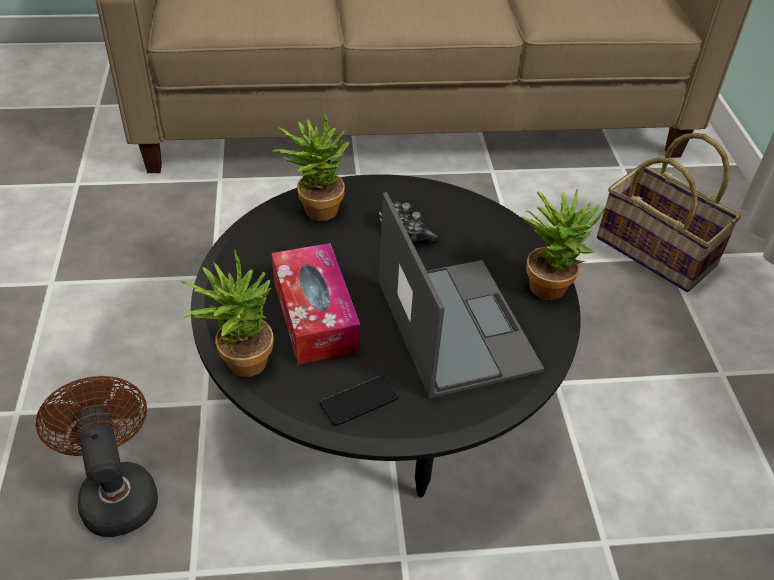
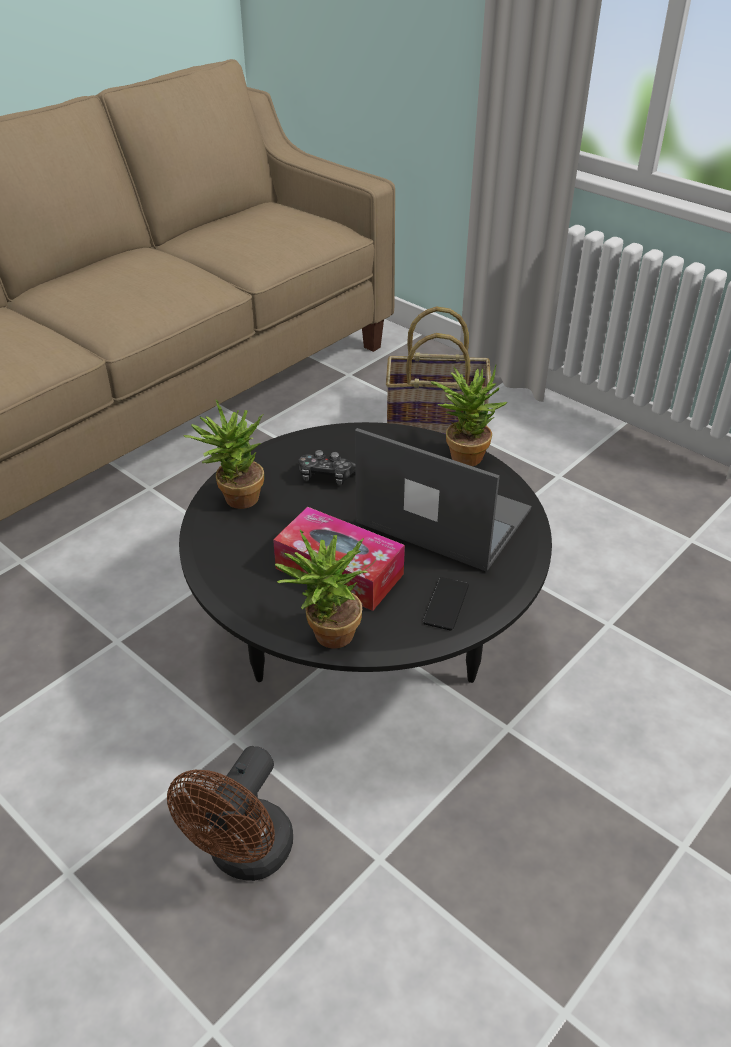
camera: 40 degrees left, 5 degrees down
(116, 491) = (244, 856): brown fan -> brown fan turned 90 degrees counterclockwise

